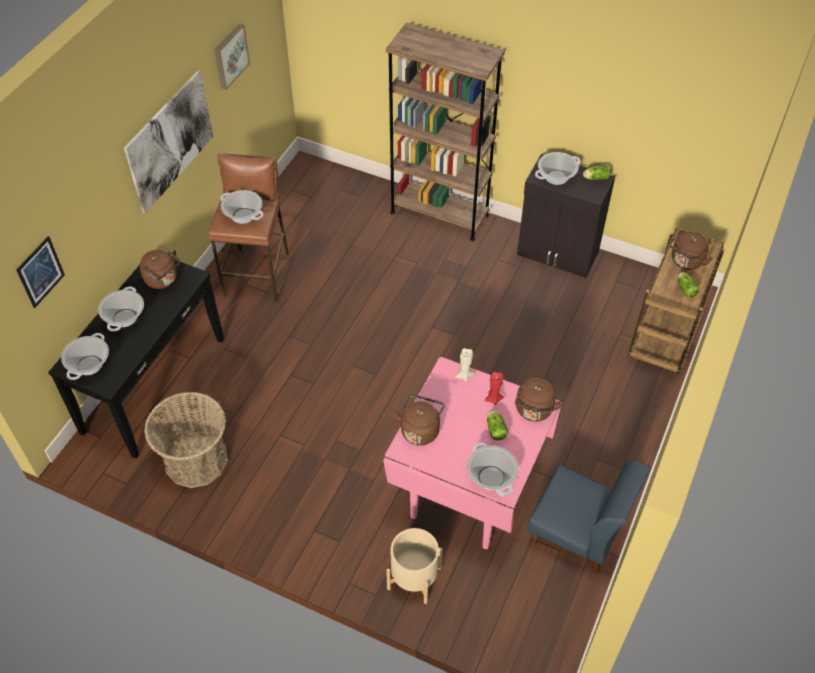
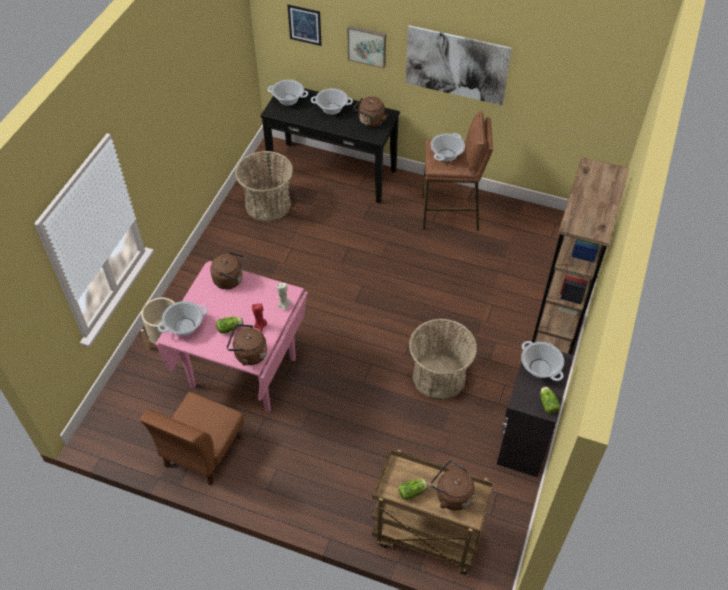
camera: 85 degrees right, 0 degrees up
(230, 56) = (555, 72): picture -> picture (367, 45)
(485, 309) = (439, 377): none -> basket
(577, 533) = (202, 451): blue chair -> brown chair

